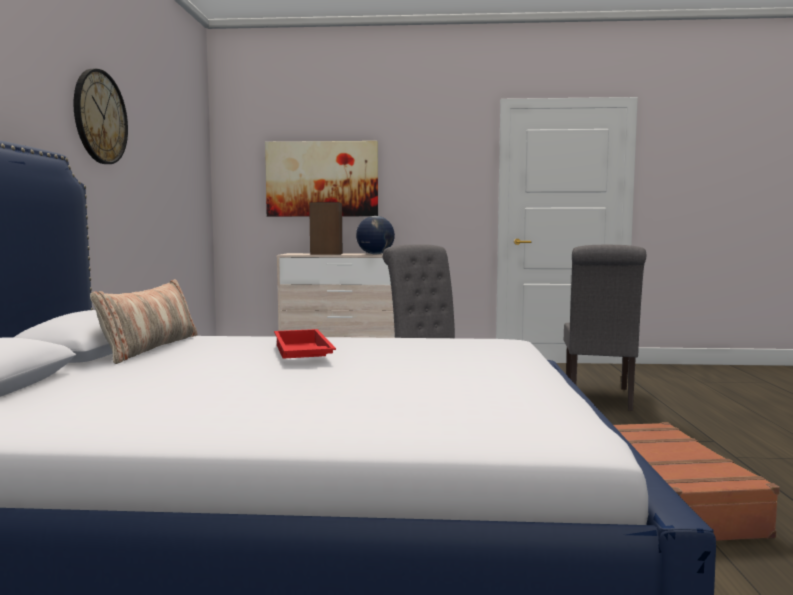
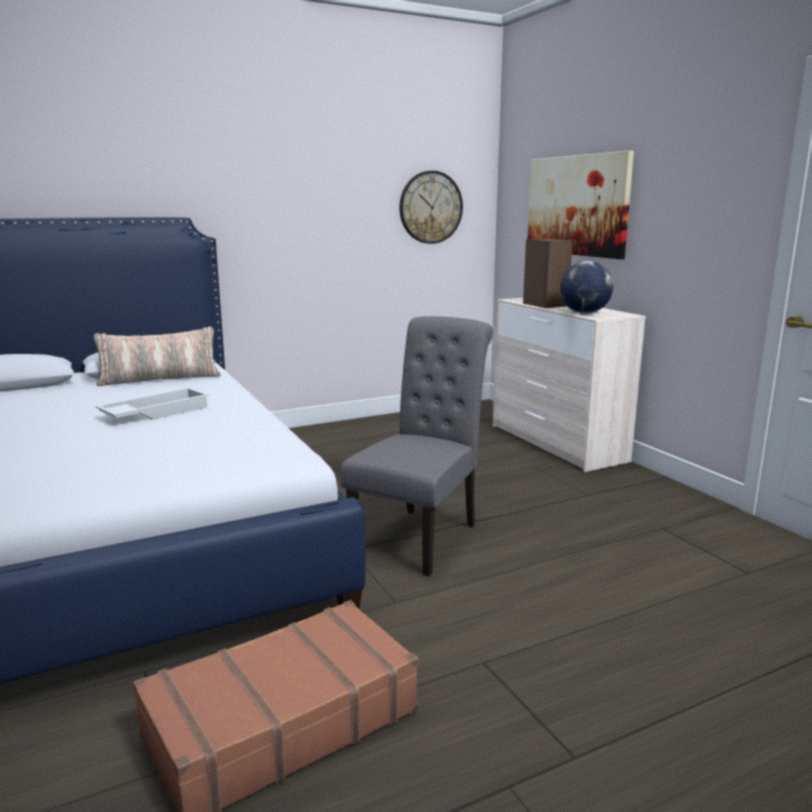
camera: 60 degrees right, 10 degrees up
(100, 117) = (271, 173): wall clock -> wall clock (430, 207)
(300, 354) = (155, 412): red tray -> white tray
(599, 398) = (670, 618): grey chair -> none

